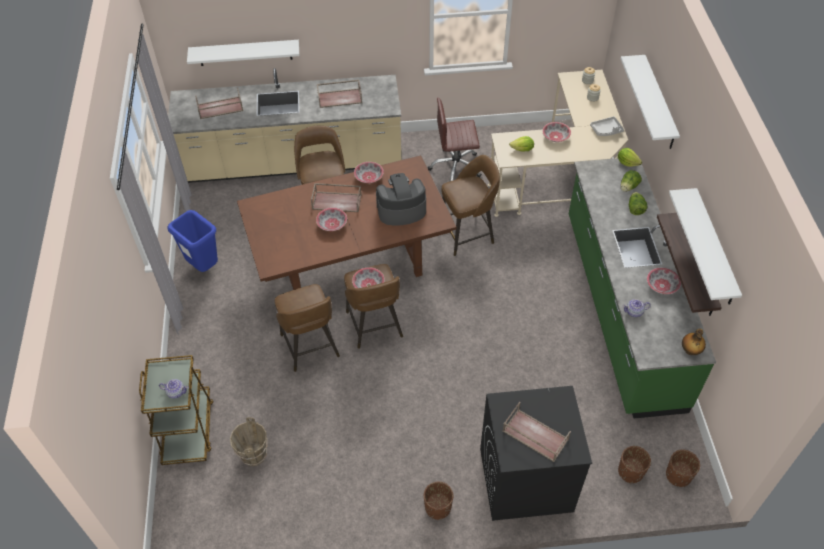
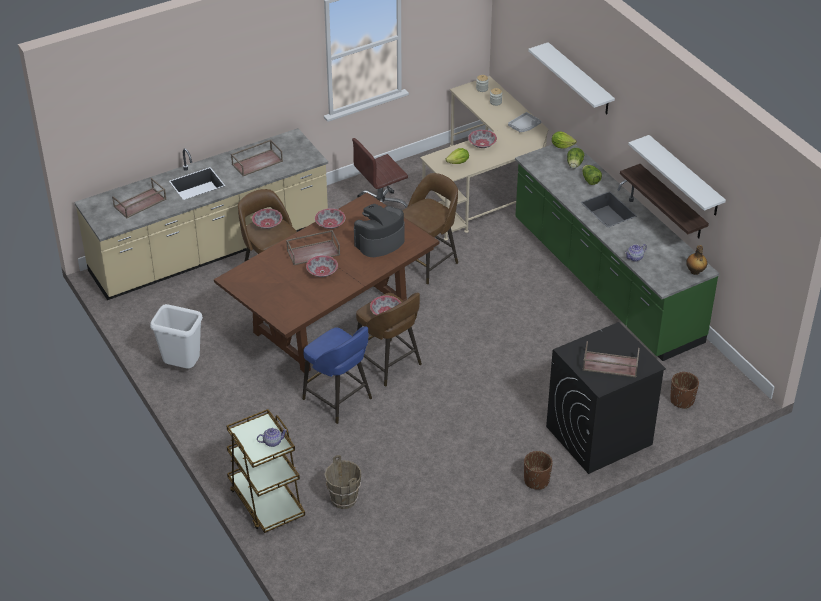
camera: 25 degrees left, 10 degrees down
(204, 267) = (183, 367): blue trash can -> white trash can
(245, 52) = (151, 139): white shelf -> none
(310, 347) = (338, 400): brown stool -> blue stool
(662, 286) = (646, 232): bowl -> bowl (267, 224)
(678, 475) = (721, 390): brown planter -> none

